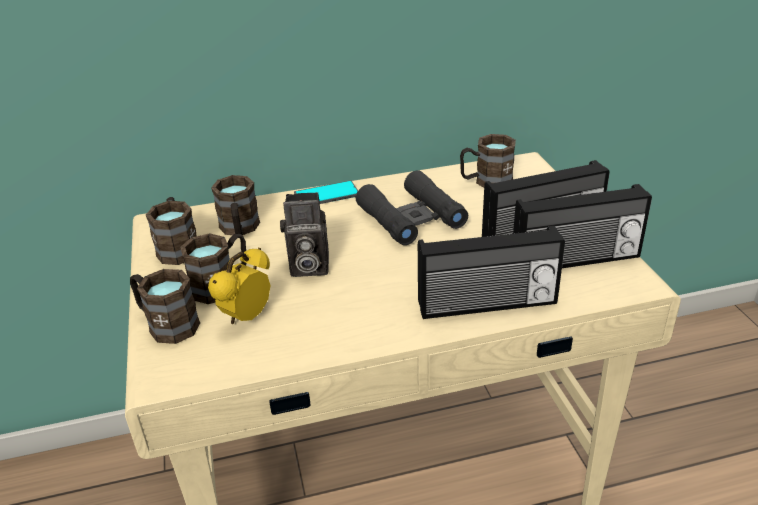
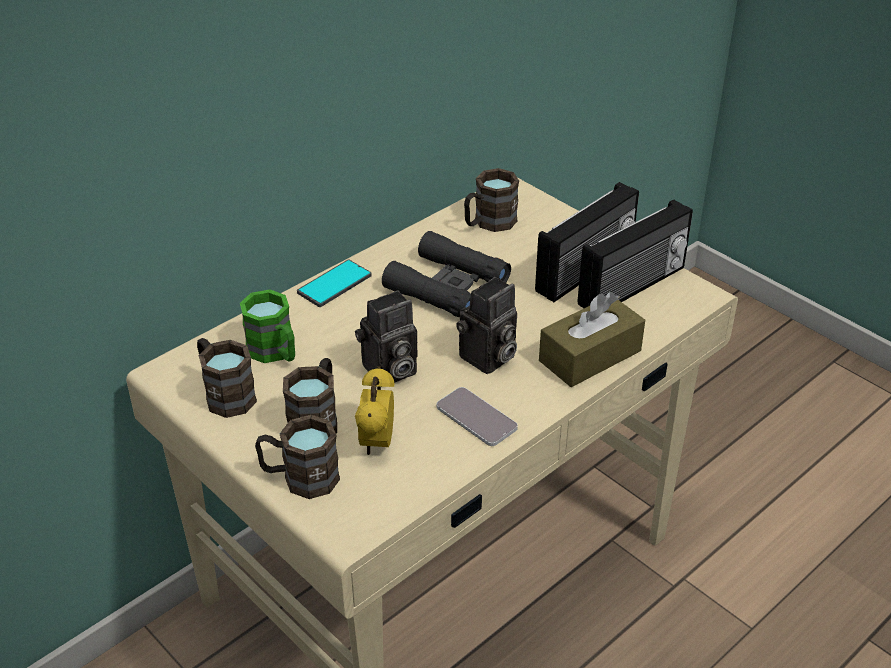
camera: 30 degrees left, 5 degrees up
(239, 229) = (275, 353): brown mug -> green mug
(343, 324) = (476, 418): none -> phone
(394, 281) = (487, 359): none -> camera
(487, 305) = (590, 356): radio -> brown tissue box

